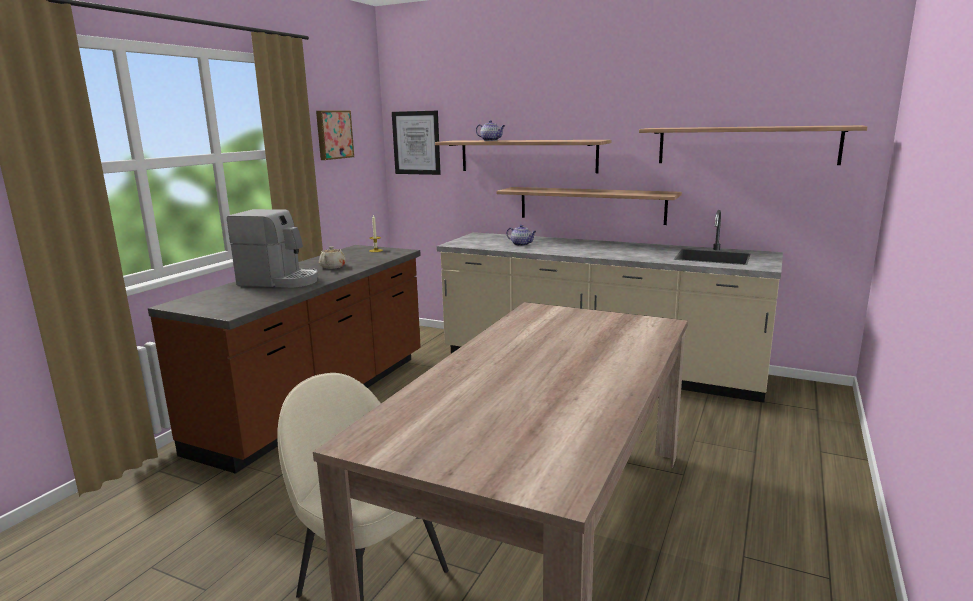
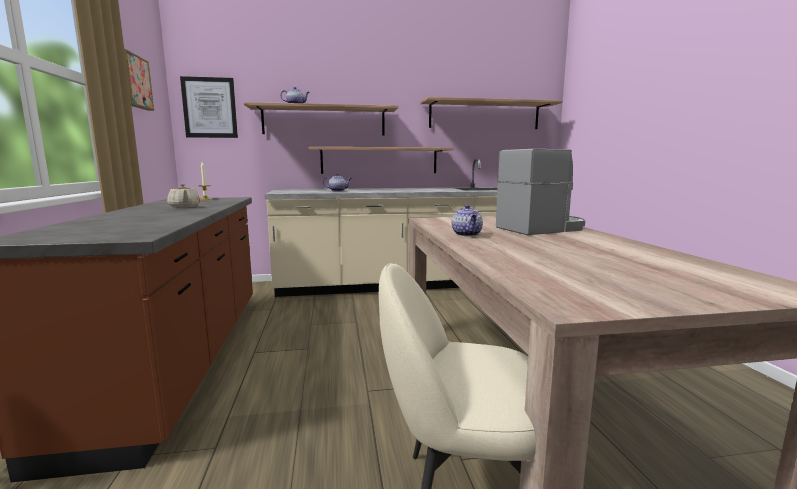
camera: 35 degrees left, 5 degrees down
(280, 281) = (141, 216): coffee machine -> coffee machine (541, 228)
(503, 344) = (467, 234): none -> teapot

